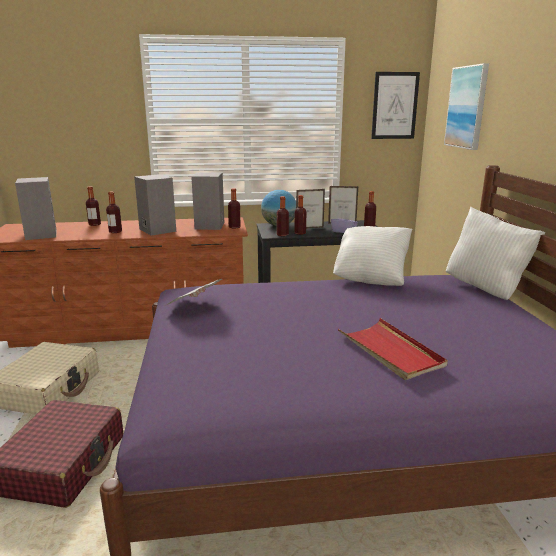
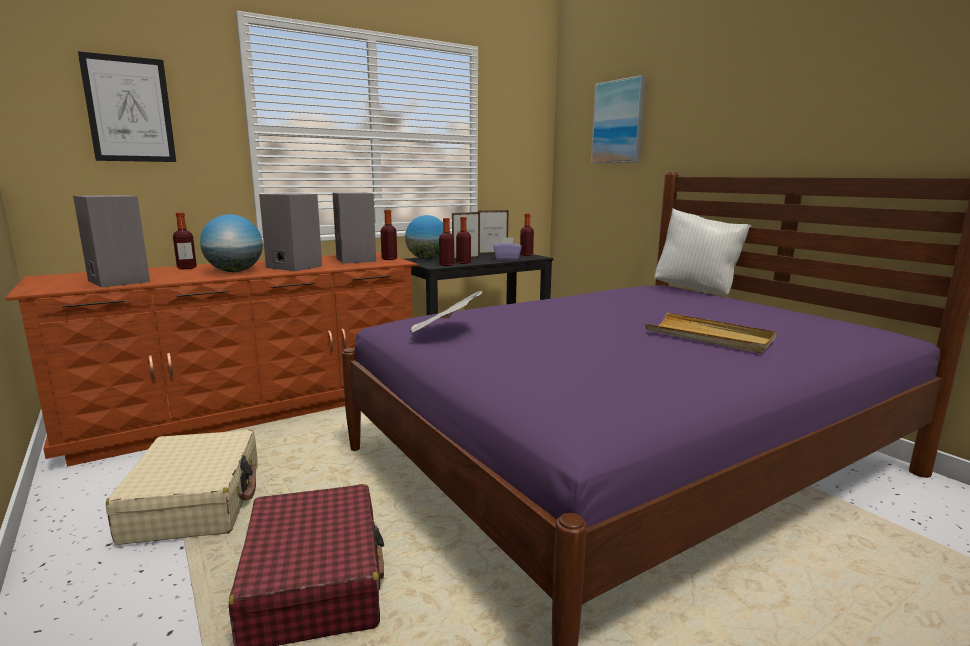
camera: 25 degrees left, 5 degrees down
(115, 232) = (235, 271): bottle -> globe
(371, 277) = (587, 292): white pillow -> none
(390, 351) = (709, 337): red tray -> beige tray
(394, 106) = (526, 126): picture -> picture (129, 109)

